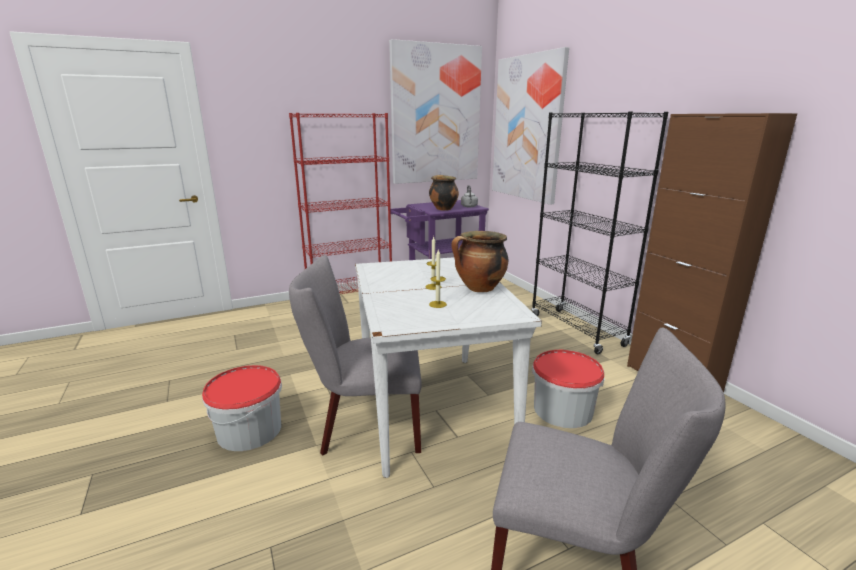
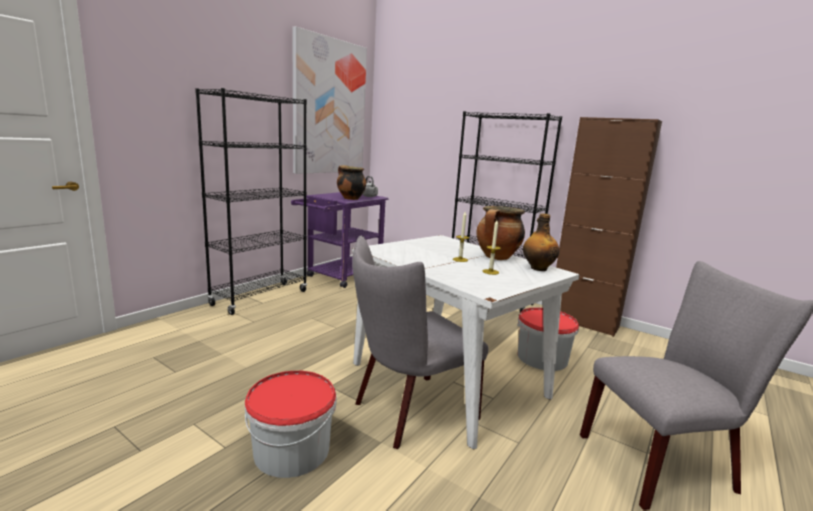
camera: 30 degrees left, 5 degrees down
(350, 298) = (260, 298): red bookcase -> black bookcase
(501, 307) = (538, 268): none -> bottle
(527, 129) = (416, 126): picture -> none

